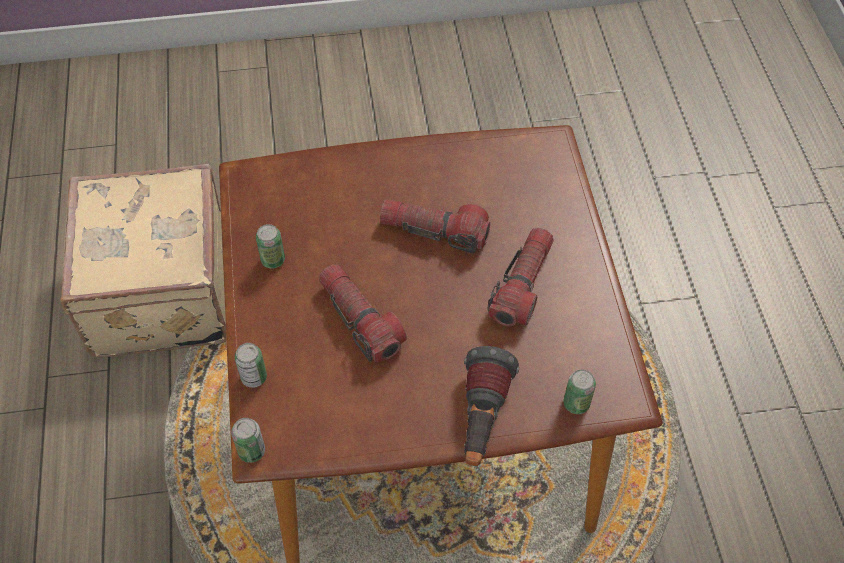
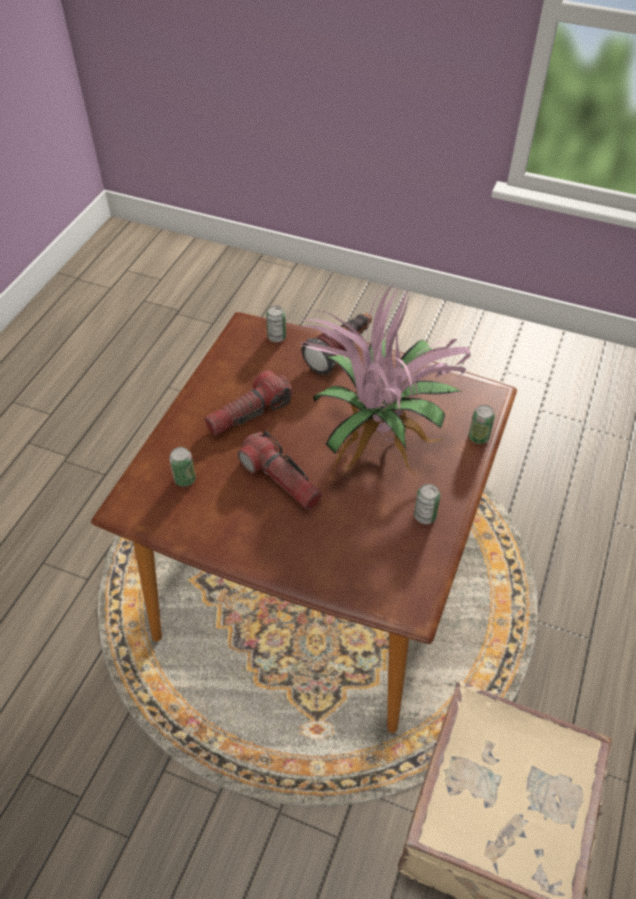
camera: 150 degrees left, 5 degrees down
(251, 451) = (498, 396): can -> can (185, 479)
(360, 320) = (381, 441): flashlight -> potted plant

